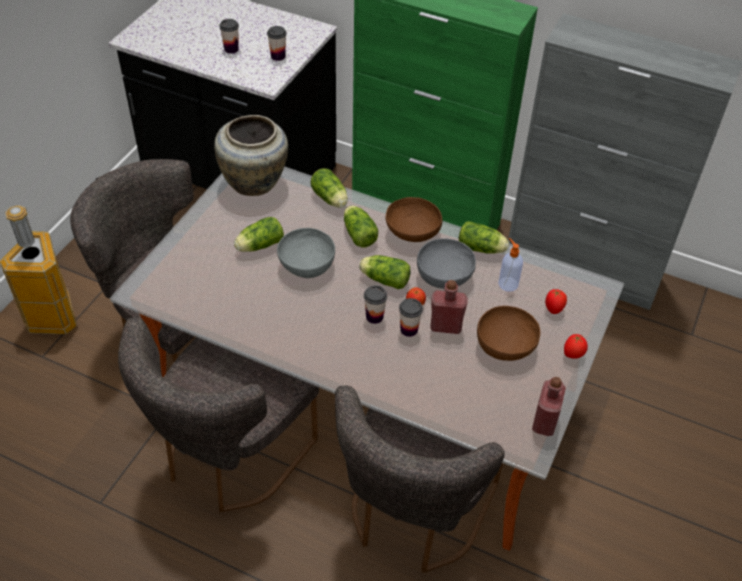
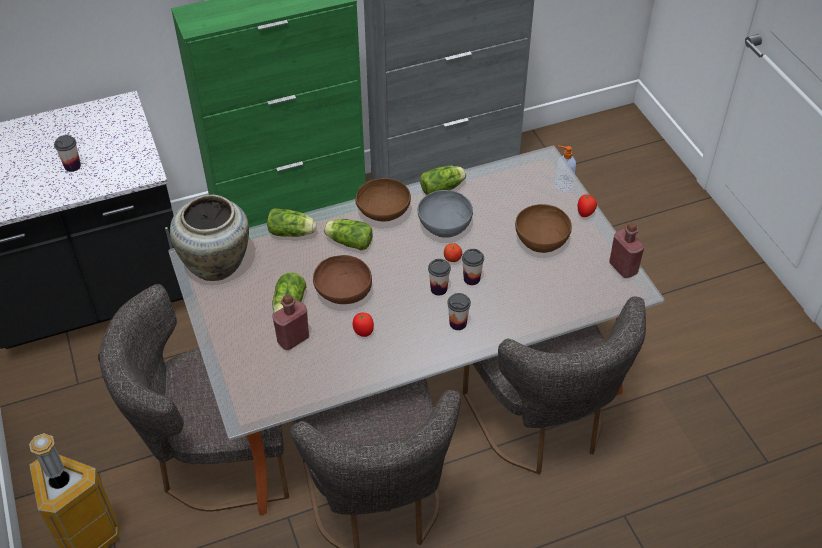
camera: 45 degrees left, 0 degrees up
(278, 56) = (123, 146): cup -> cup (458, 323)
(306, 264) = (343, 292): grey bowl -> brown bowl
(383, 279) = (409, 259): lettuce -> none
(446, 326) = (491, 257): red bottle -> red bottle (293, 339)
(507, 283) = (490, 199): soap dispenser -> soap dispenser (562, 185)
(553, 309) = (537, 194): tomato -> tomato (363, 332)

